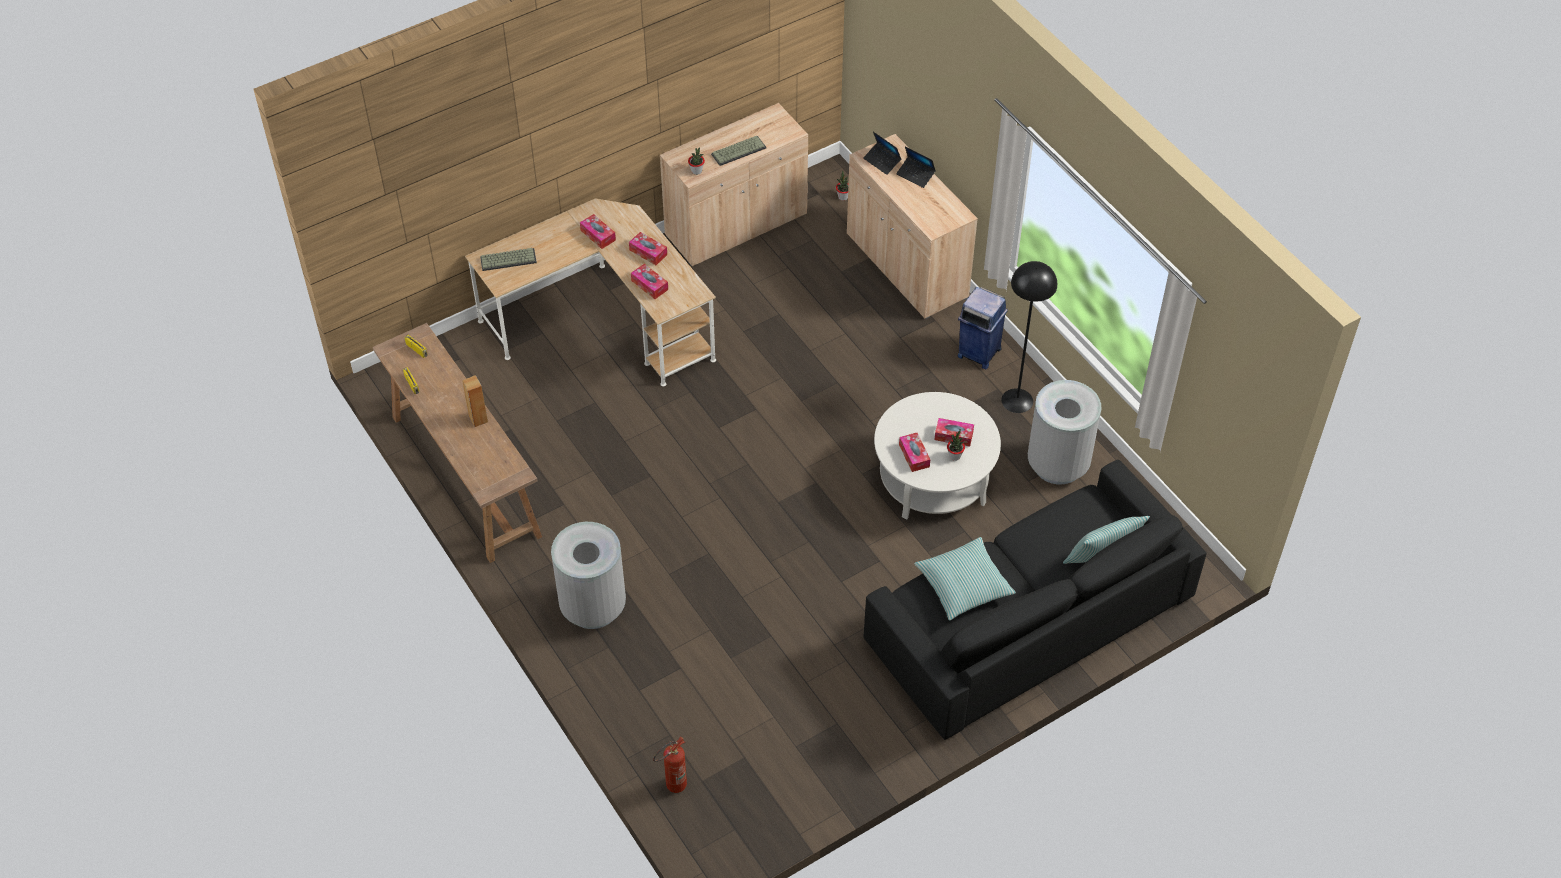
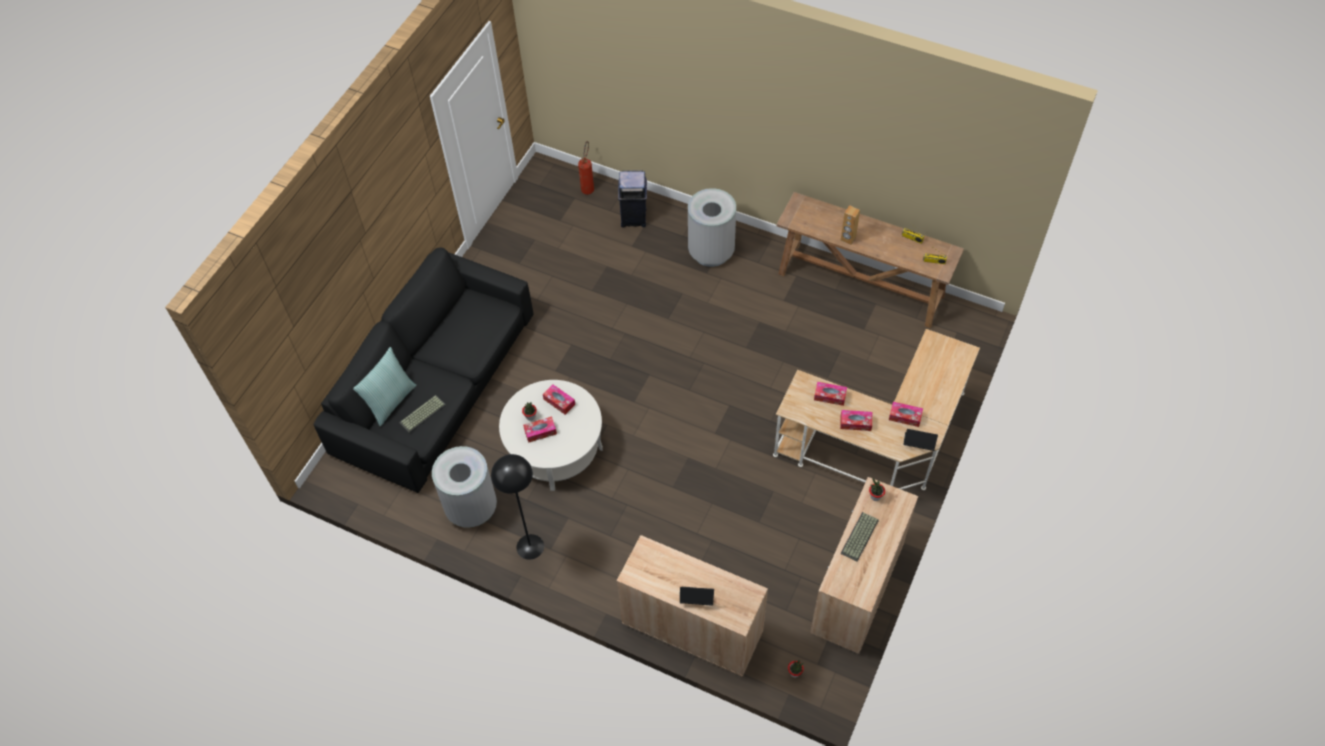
camera: 150 degrees right, 5 degrees up
(509, 259) = (947, 361): keyboard -> keyboard (422, 415)
(882, 161) = (735, 596): laptop -> laptop (918, 443)
(964, 584) = (473, 334): pillow -> none
(978, 352) = (584, 574): blue trash can -> blue trash can (634, 217)

